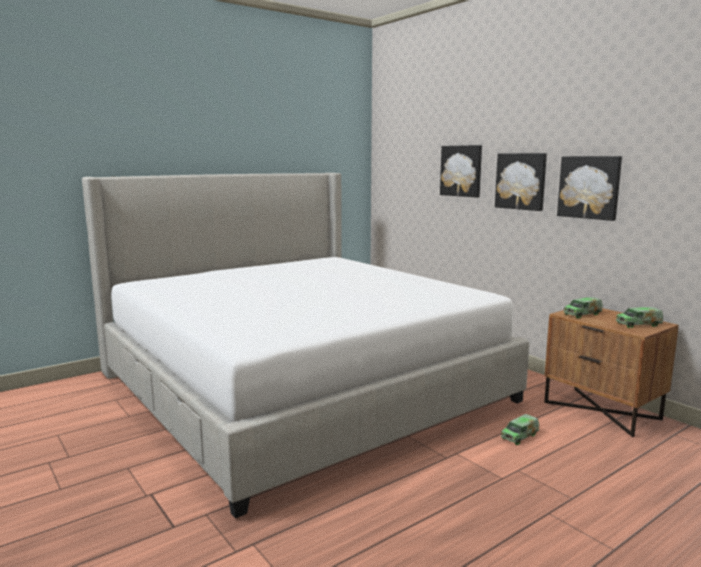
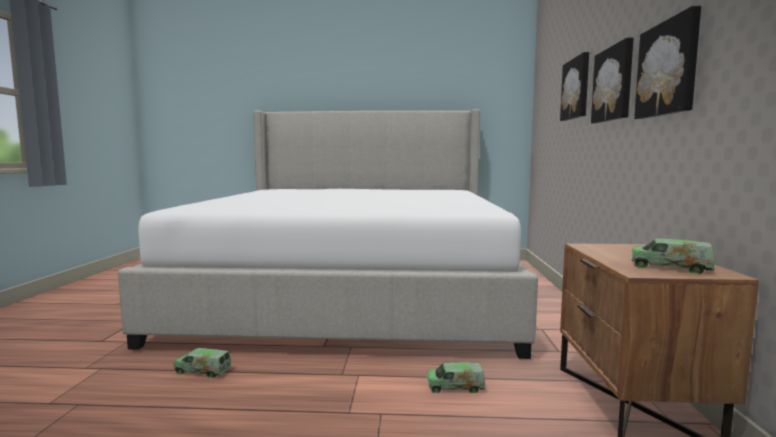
camera: 40 degrees right, 5 degrees down
(582, 314) = (612, 249): toy truck -> toy truck (203, 371)

